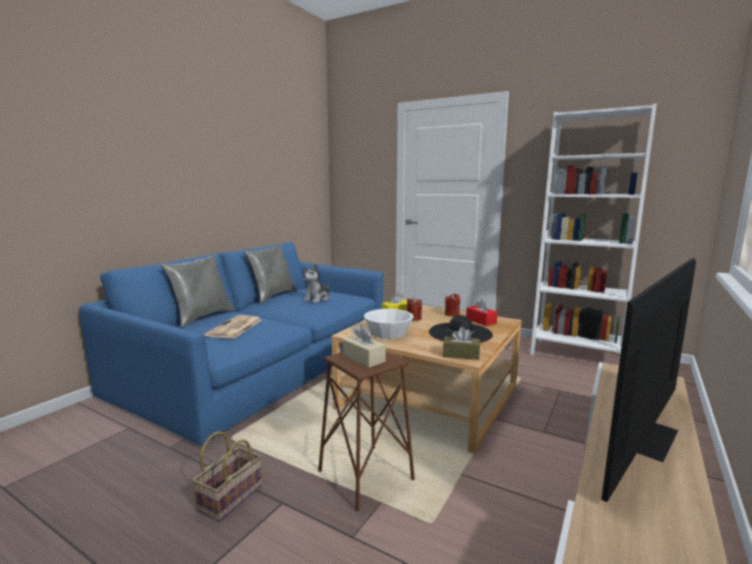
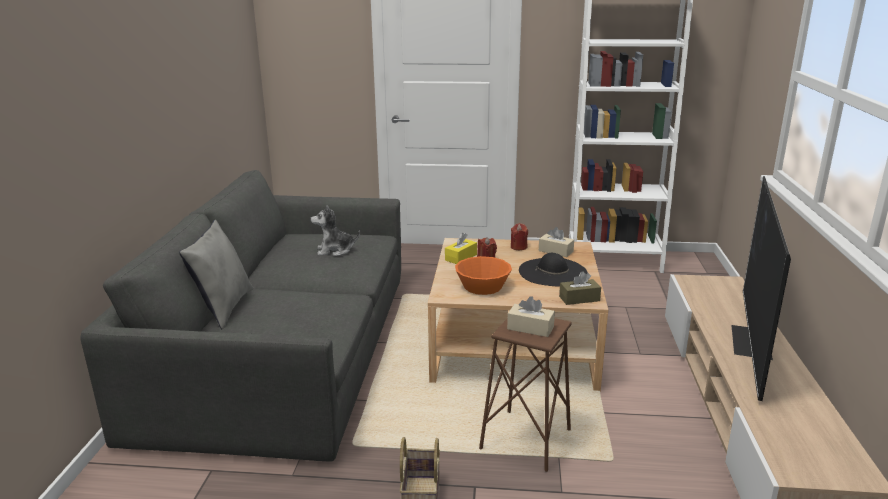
camera: 25 degrees left, 10 degrees up
(235, 328) = (295, 315): newspaper -> none
(261, 365) = (284, 351): blue sofa -> grey sofa
(273, 296) = (268, 255): grey pillow -> none
(317, 299) = (335, 250): plush toy -> plush toy turned 75 degrees clockwise
(388, 333) = (483, 286): white bowl -> orange bowl
(481, 321) = (555, 251): red tissue box -> beige tissue box

